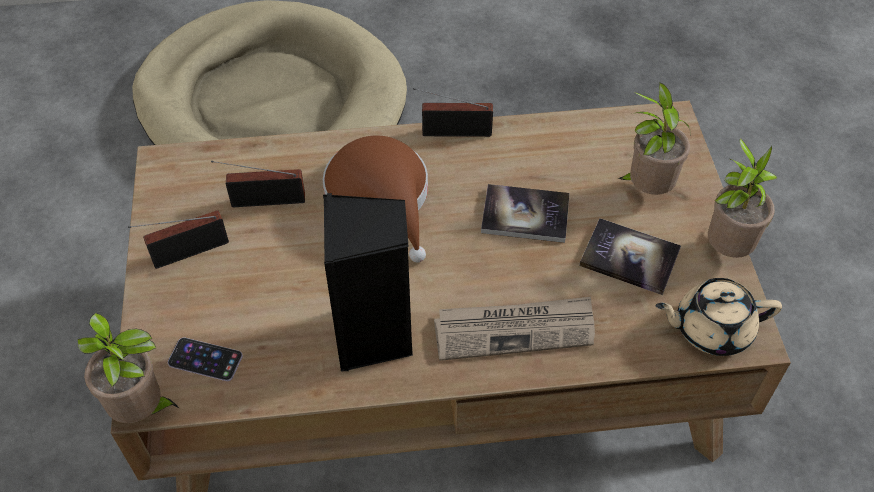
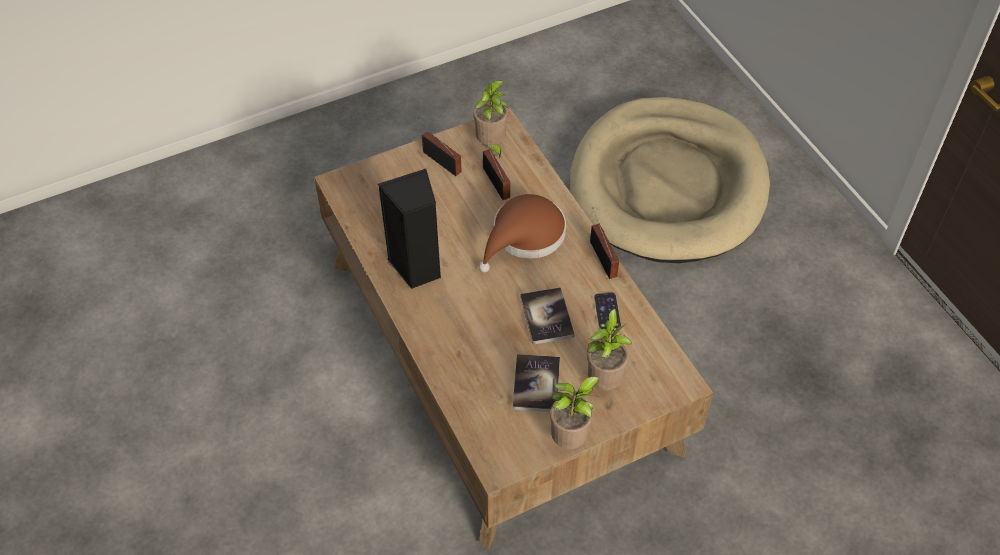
camera: 70 degrees right, 0 degrees up
(143, 410) = (331, 184): potted plant -> potted plant (491, 145)
(205, 359) = (372, 197): phone -> phone (607, 311)
(515, 330) = (450, 335): newspaper -> none
(711, 329) = (496, 442): beige teapot -> none

